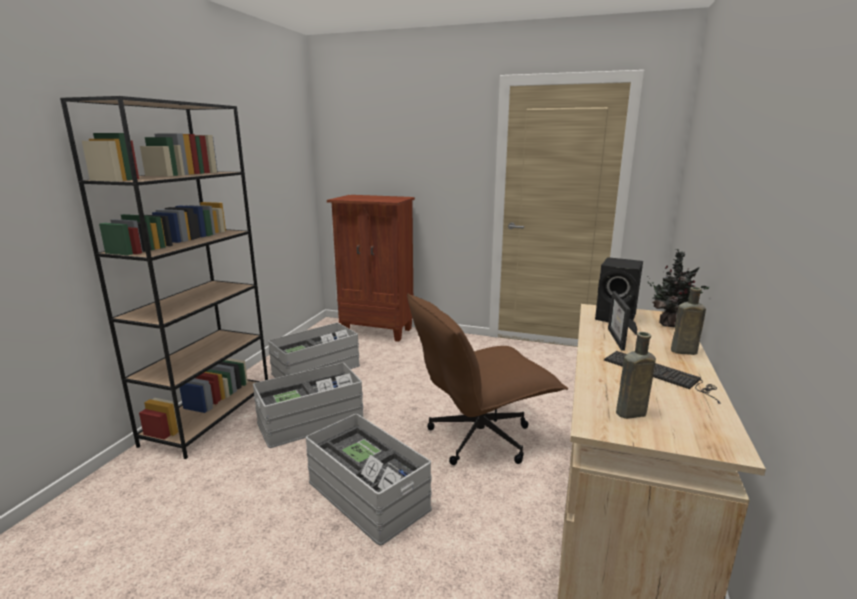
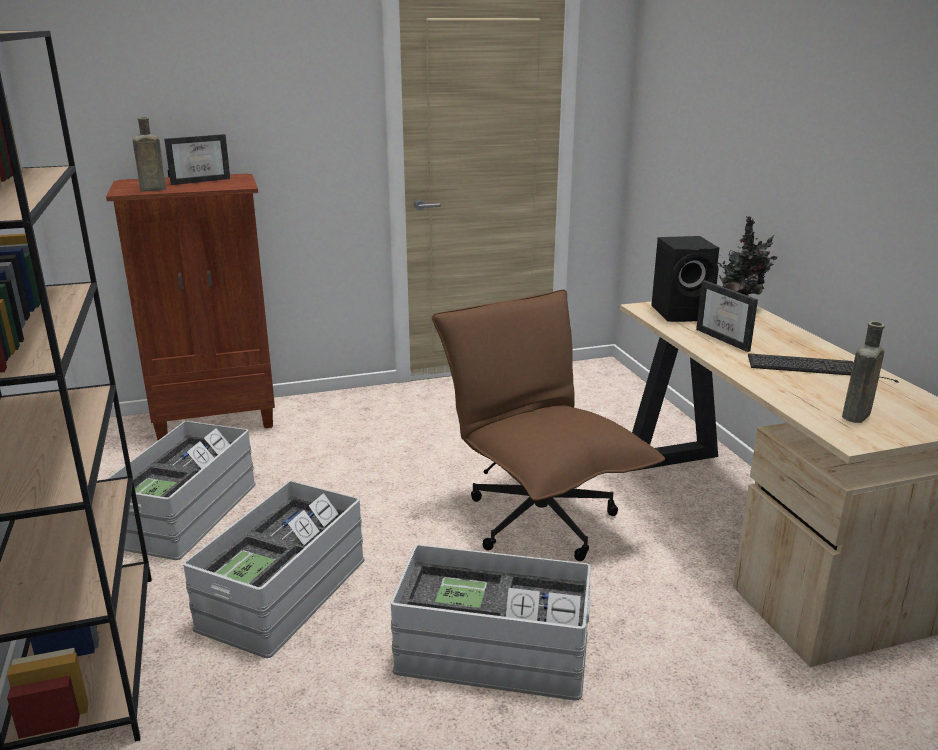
camera: 35 degrees left, 5 degrees up
(382, 197) = (200, 181): none -> picture frame
(481, 437) = (542, 521): brown office chair -> brown office chair turned 120 degrees clockwise
(682, 351) = (794, 338): brown bottle -> brown bottle (151, 190)

